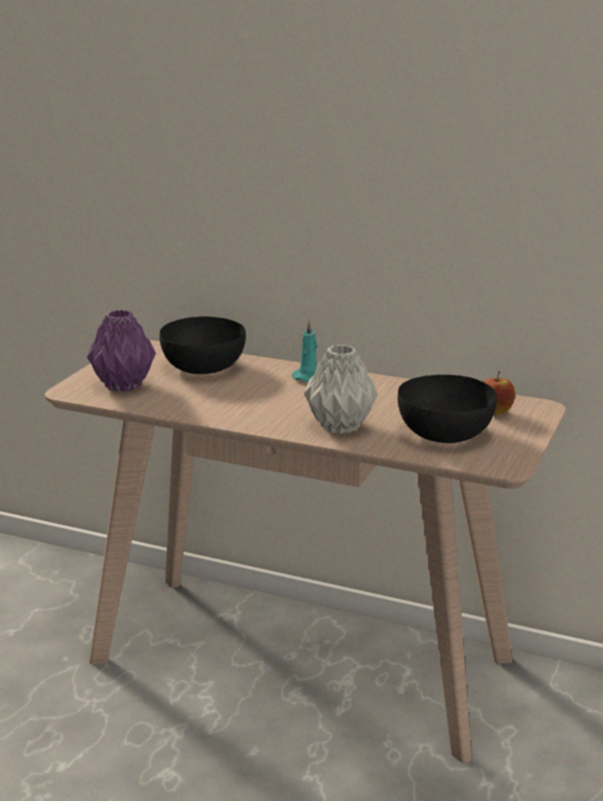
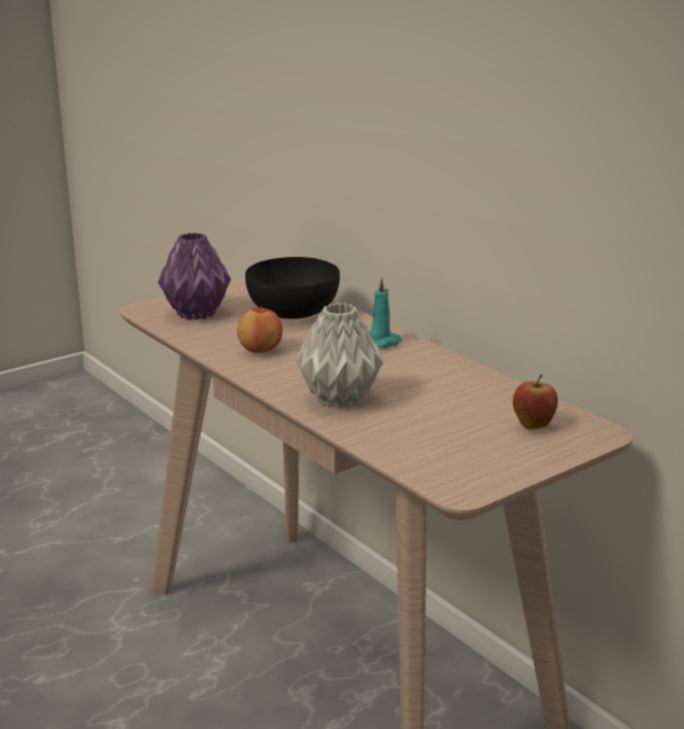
camera: 30 degrees right, 0 degrees up
(224, 403) = (260, 350): none -> apple
(444, 433) = (441, 434): black bowl -> none

